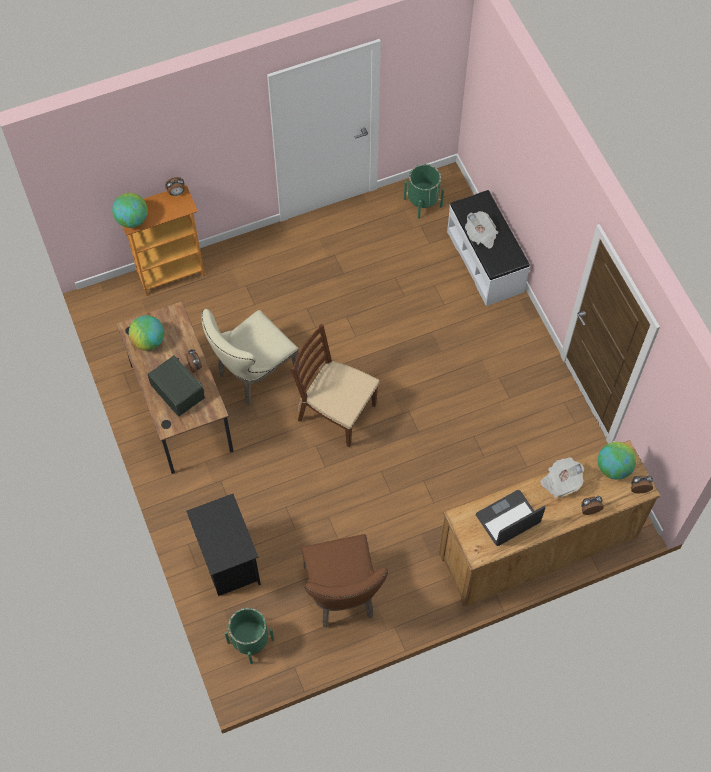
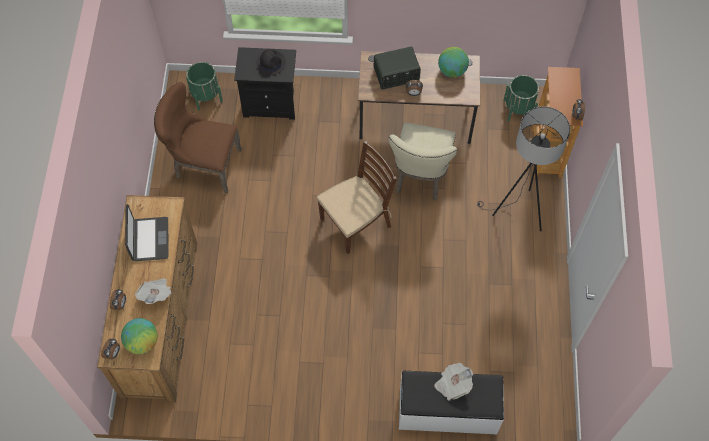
camera: 115 degrees right, 0 degrees up
(132, 220) = (561, 75): globe -> none
(217, 528) = (271, 63): none -> black hat
(253, 276) = (516, 213): none -> grey floor lamp
(253, 374) = (420, 177): beige chair -> beige chair turned 150 degrees counterclockwise
(423, 202) = (539, 386): green planter -> green planter (518, 109)

